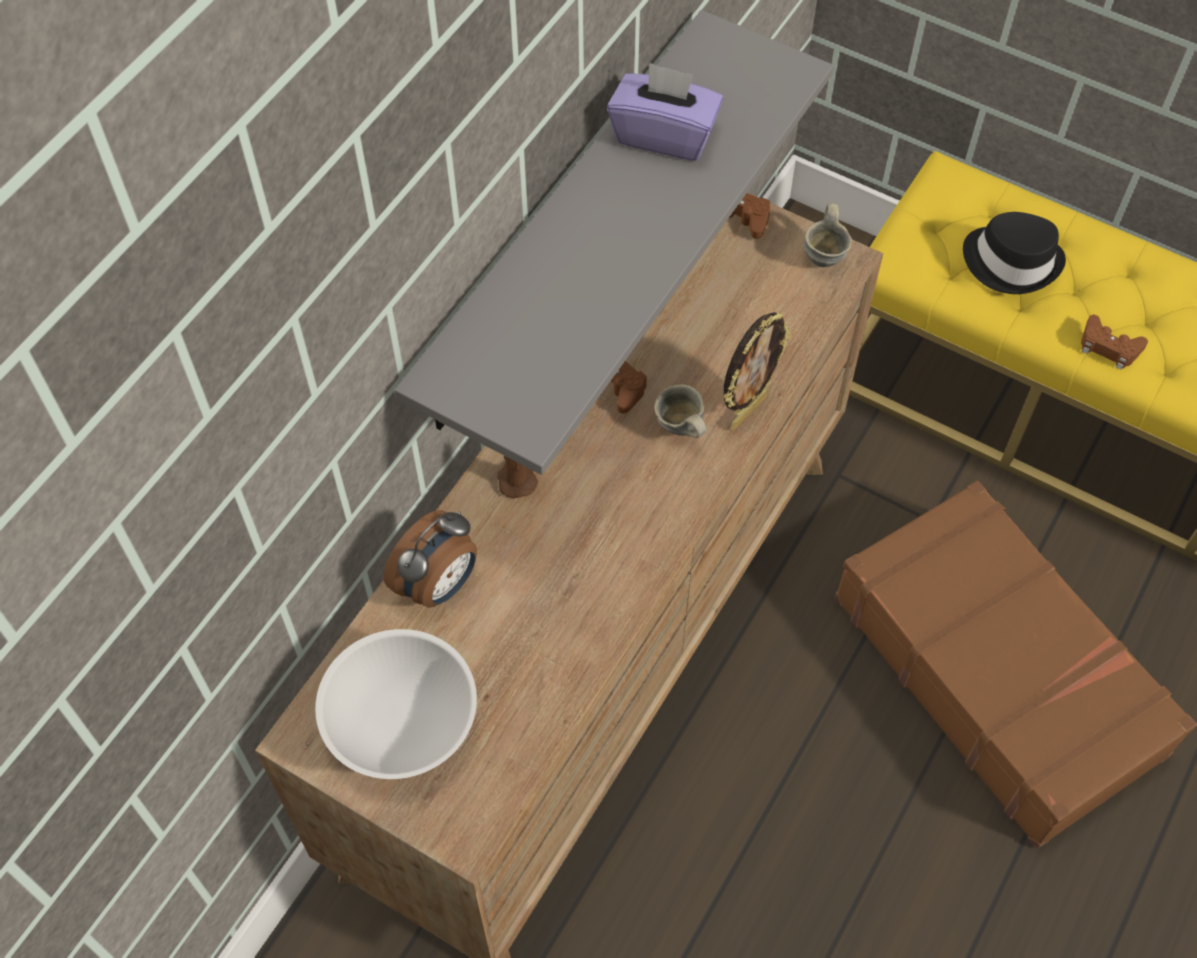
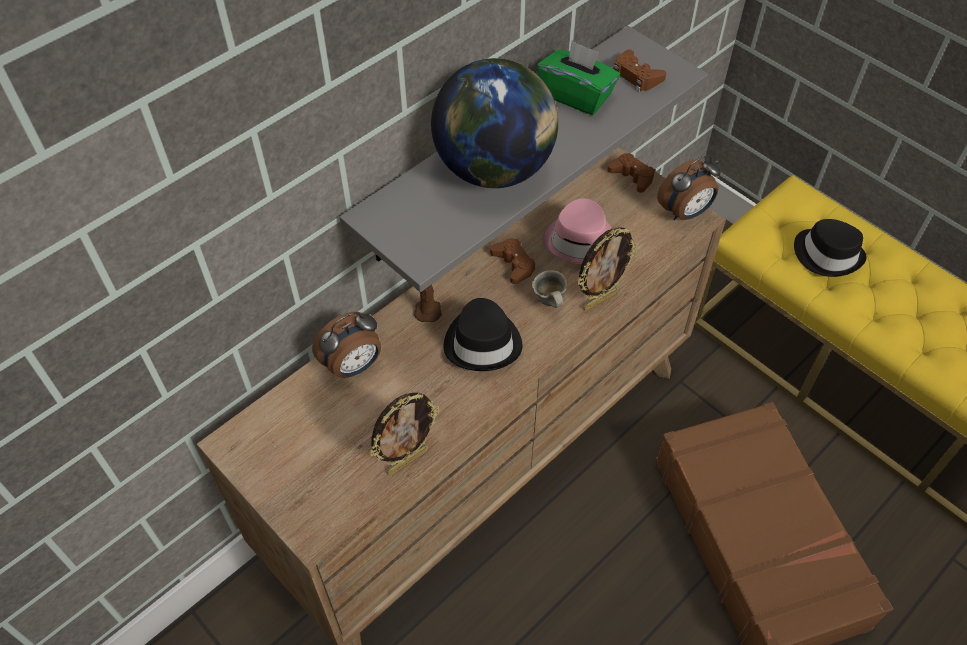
camera: 15 degrees right, 5 degrees down
(403, 724) = (298, 451): white bowl -> none
(558, 701) = (407, 461): none -> picture frame
(587, 271) = (495, 169): none -> globe
(608, 508) = (483, 342): none -> black hat
(664, 135) = (576, 95): purple tissue box -> green tissue box
(696, 328) = (580, 240): none -> pink hat
(826, 256) = (685, 213): grey mug -> alarm clock
(1109, 347) = (884, 325): brown game controller -> brown game controller (636, 76)

